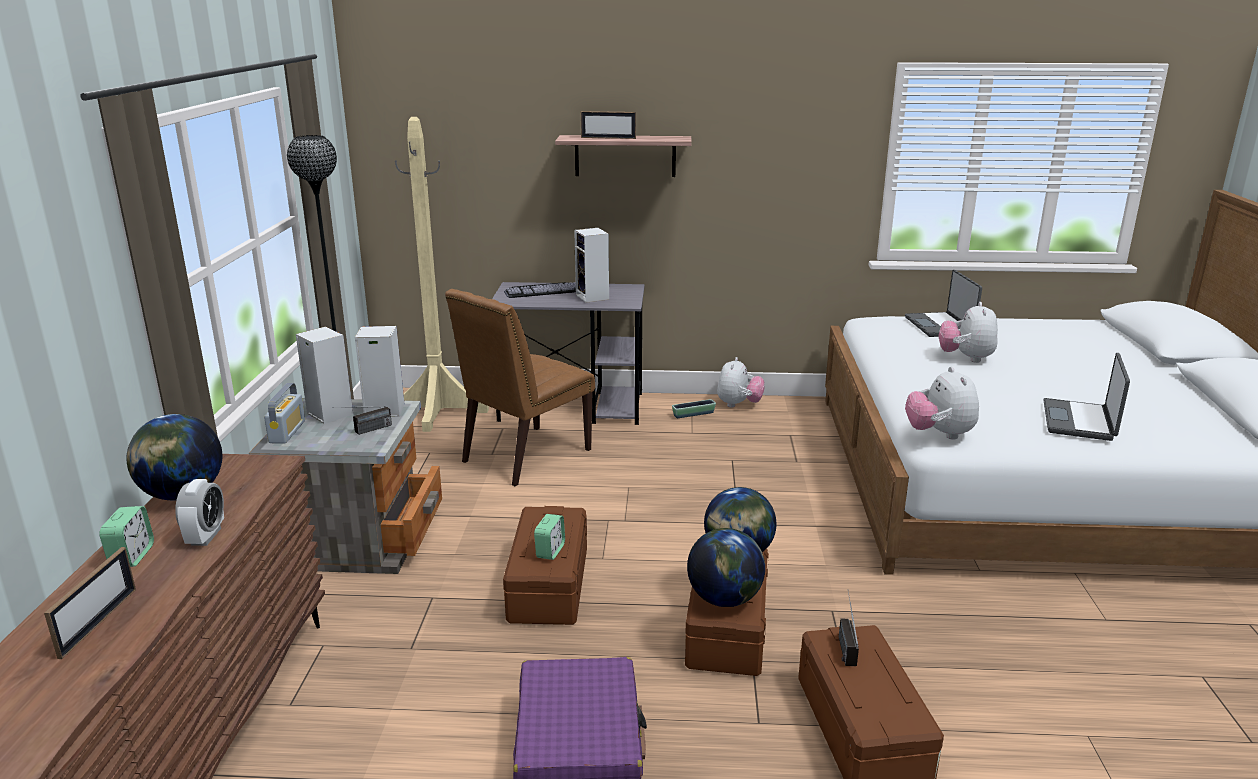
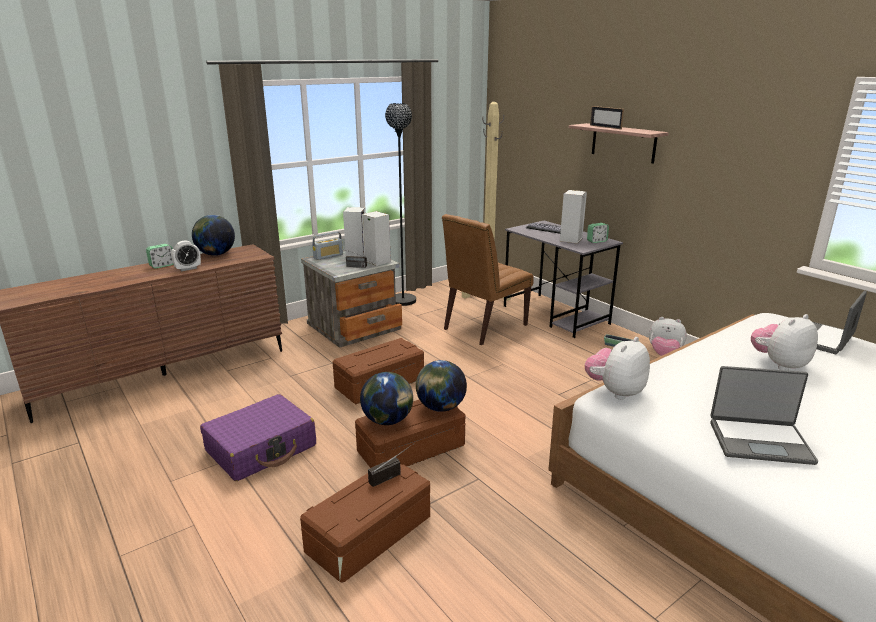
camera: 50 degrees right, 0 degrees up
(98, 622) = (114, 278): picture frame -> none
(527, 455) = (485, 327): brown chair -> brown chair turned 45 degrees counterclockwise
(550, 551) = (368, 359): alarm clock -> alarm clock (596, 241)
(738, 404) = (664, 354): plush toy -> plush toy turned 45 degrees clockwise
(1080, 421) = (759, 441): laptop -> laptop turned 150 degrees counterclockwise

